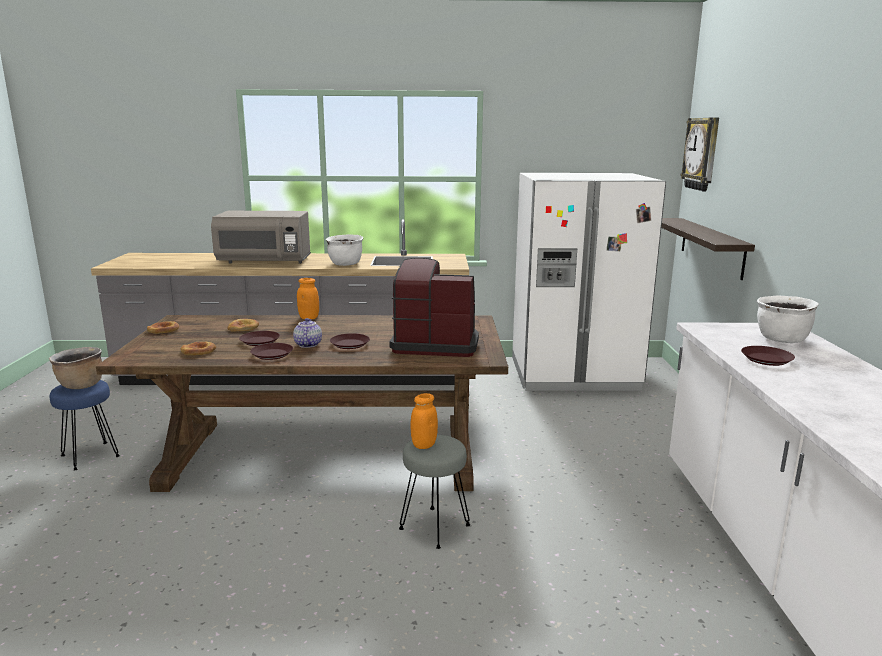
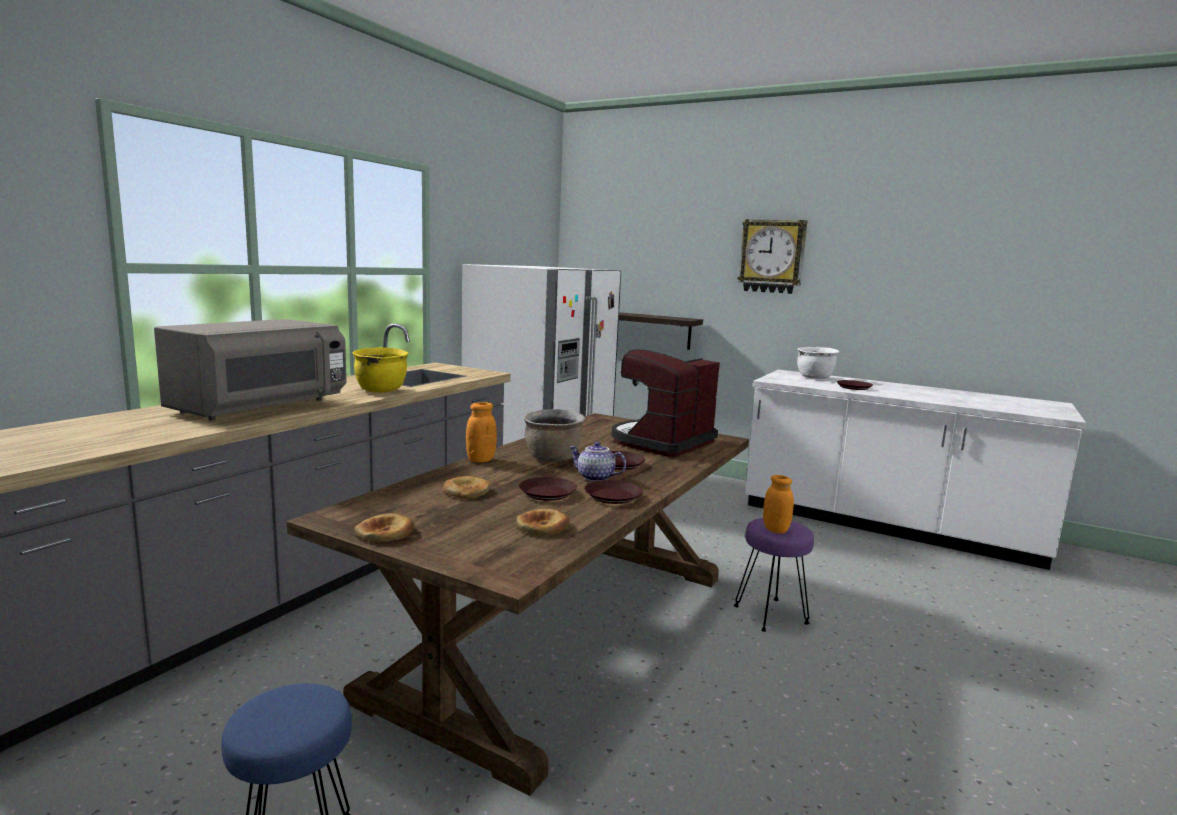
camera: 60 degrees left, 5 degrees down
(81, 385) = (289, 710): brown cooking pot -> brown cooking pot (553, 459)
(345, 264) = (381, 391): white cooking pot -> yellow cooking pot
(434, 527) = (770, 615): grey stool -> purple stool
(702, 154) = (595, 248): wall clock -> wall clock (772, 256)

